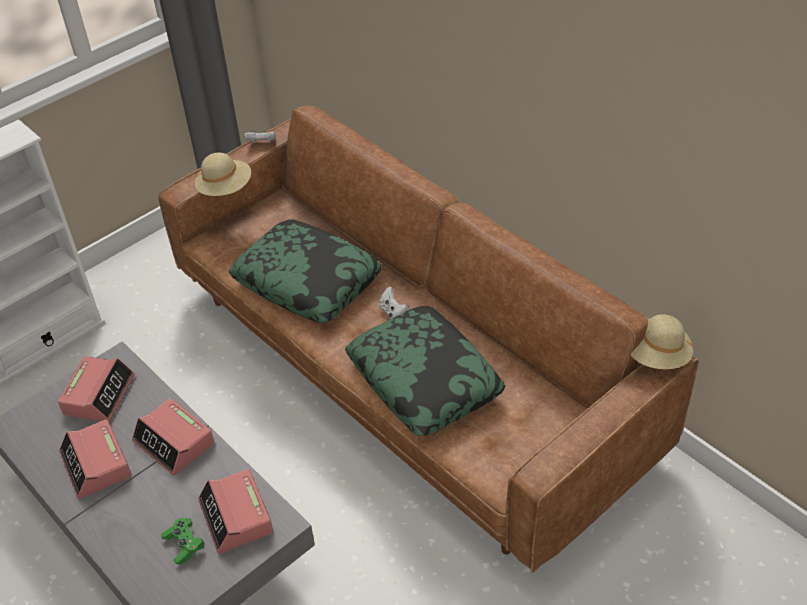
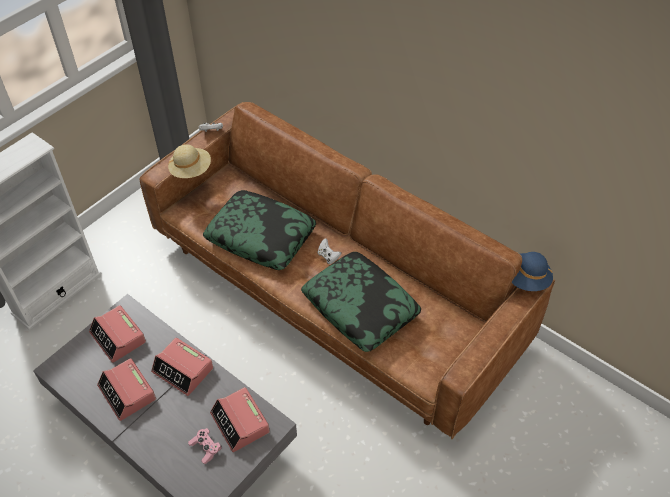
camera: 10 degrees left, 5 degrees up
(99, 395) = (118, 337): alarm clock -> alarm clock turned 135 degrees clockwise
(184, 545) = (206, 448): green game controller -> pink game controller
(655, 355) = (526, 279): beige hat -> blue hat

